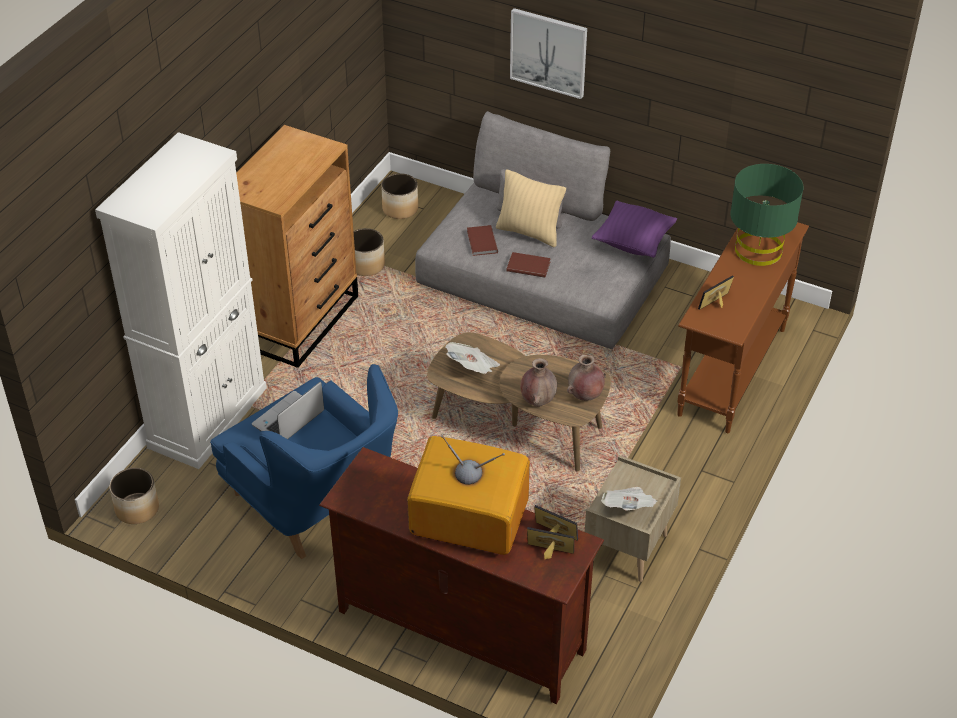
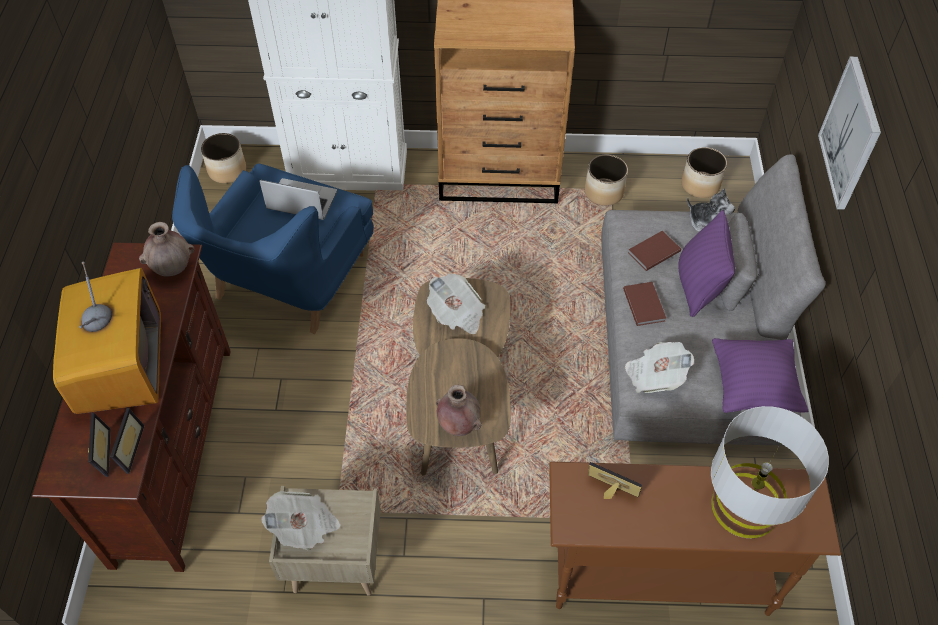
camera: 65 degrees right, 10 degrees up
(473, 203) = (707, 223): none -> plush toy
(529, 232) = (698, 286): beige pillow -> purple pillow
(538, 401) = (428, 384): brown vase -> brown vase (173, 269)
(595, 285) = (655, 376): none -> newspaper
(758, 250) = (745, 506): green table lamp -> grey table lamp

